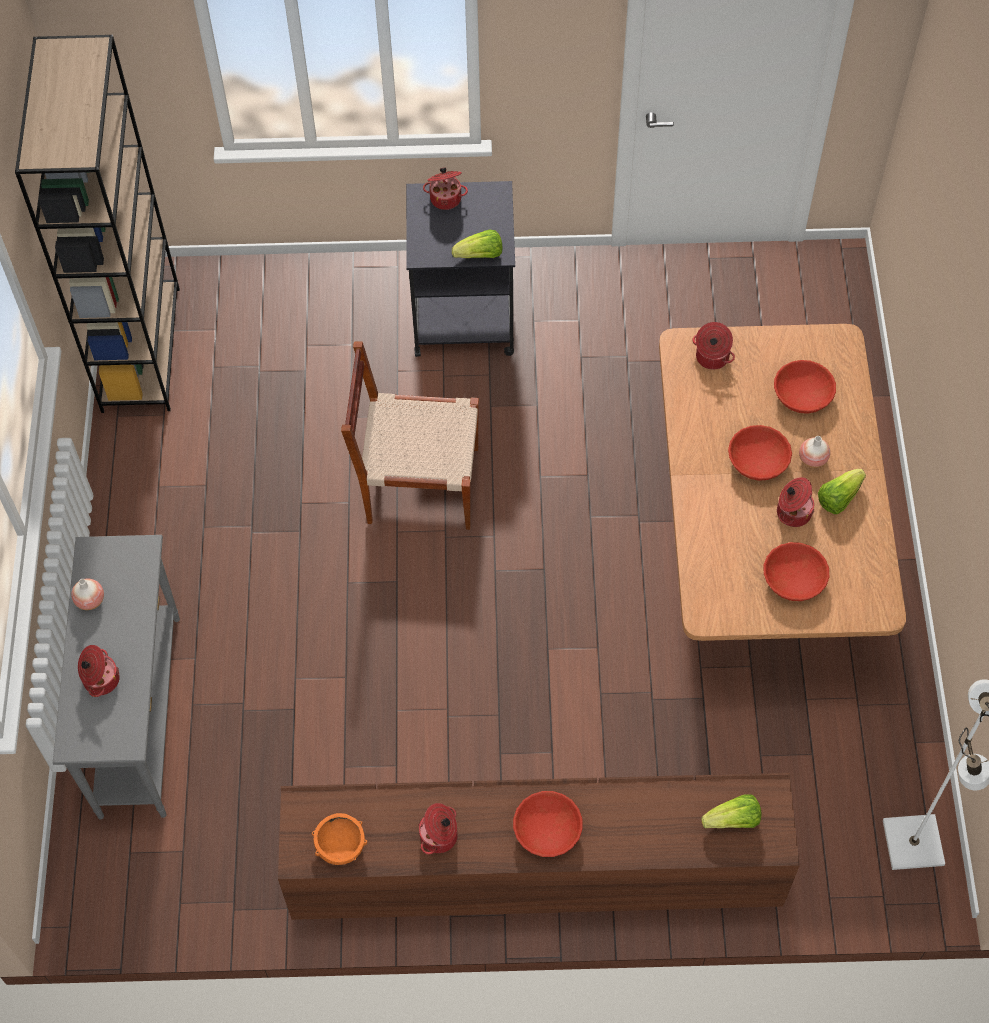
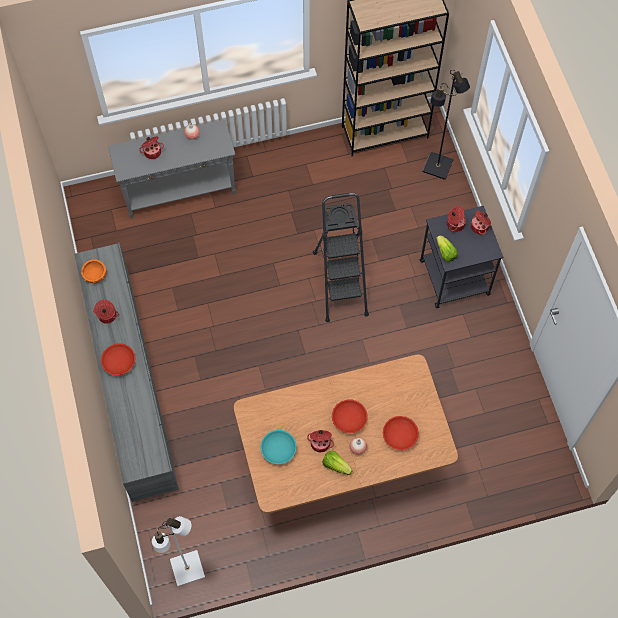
camera: 75 degrees right, 5 degrees up
(240, 288) = (437, 166): none -> black floor lamp
(419, 484) = (340, 281): chair -> step ladder
(535, 879) = (131, 386): brown cabinet -> grey cabinet
(711, 357) = (411, 383): cooking pot -> cooking pot (454, 224)
(733, 820) = (141, 447): lettuce -> none
(794, 579) = (278, 450): red bowl -> turquoise bowl

